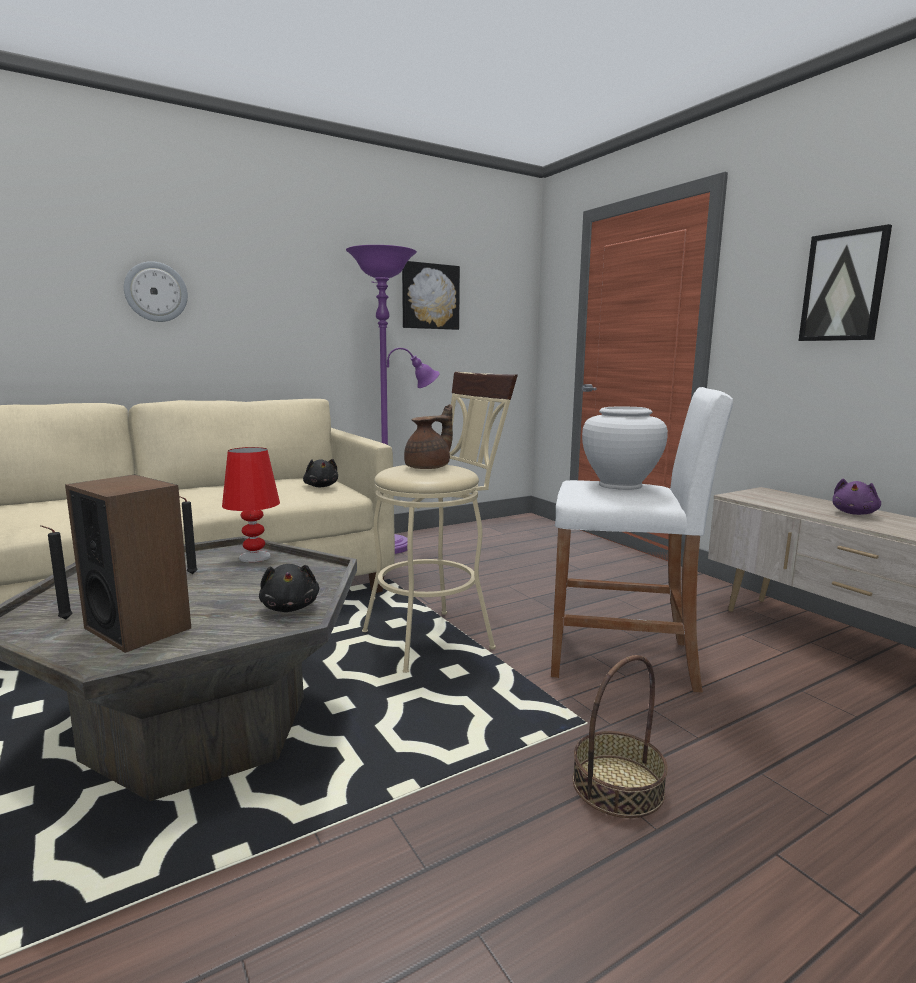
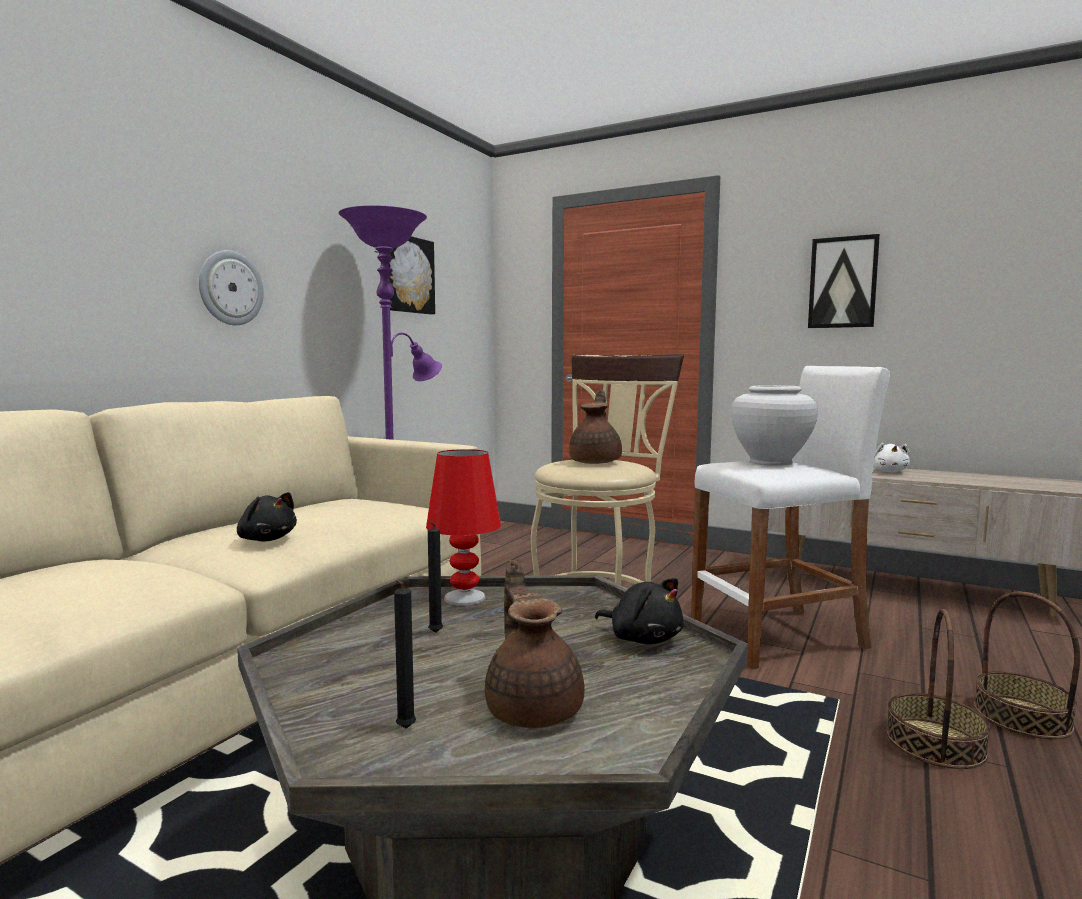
camera: 30 degrees left, 5 degrees down
(138, 628) = (533, 707): speaker -> brown teapot
(156, 292) = (94, 241): wall clock -> wall clock (230, 288)
(321, 486) = (390, 506): black plush toy -> black plush toy (266, 539)
(761, 800) = (1022, 717): none -> basket
(854, 513) = (889, 471): purple plush toy -> white plush toy

